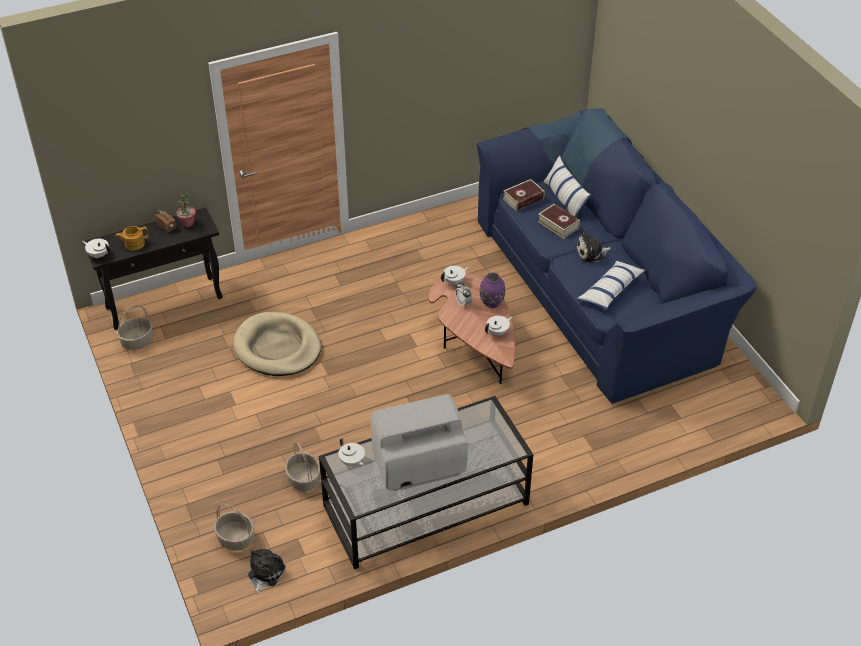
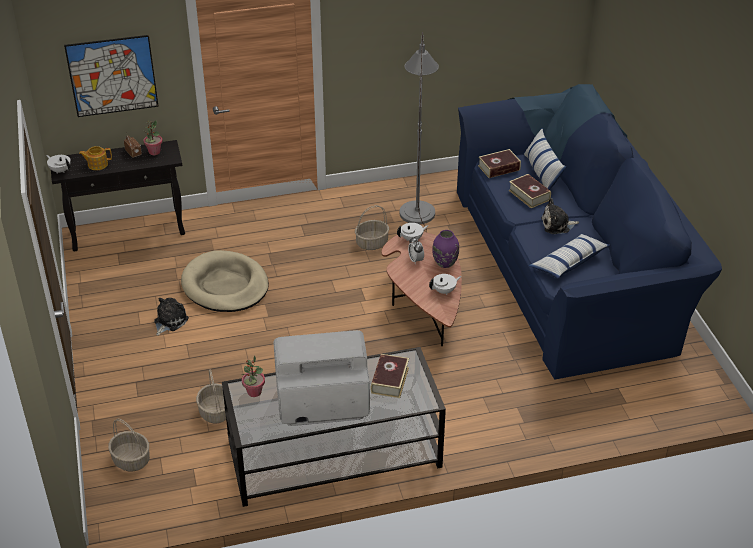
camera: 10 degrees right, 5 degrees down
(137, 340) = (91, 263): basket -> basket (372, 243)
(141, 155) = (112, 76): none -> picture
(265, 573) = (150, 498): plush toy -> plush toy (169, 321)
(352, 462) = (254, 392): white teapot -> potted plant
(443, 241) = (417, 207): none -> grey floor lamp
(475, 433) = (389, 380): none -> book

